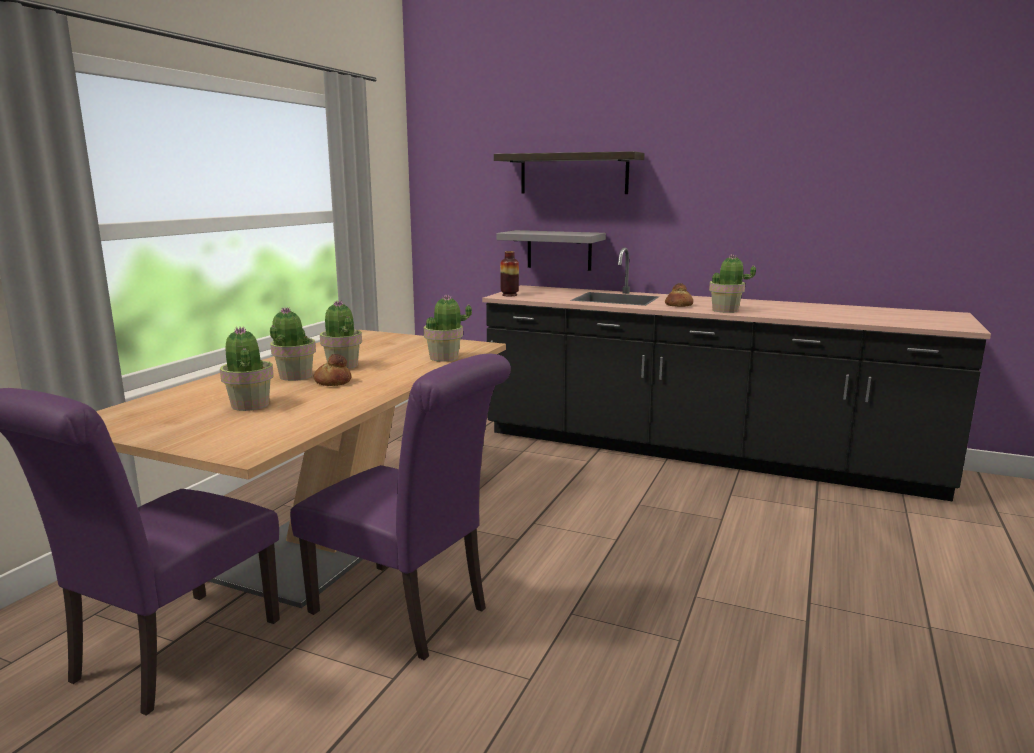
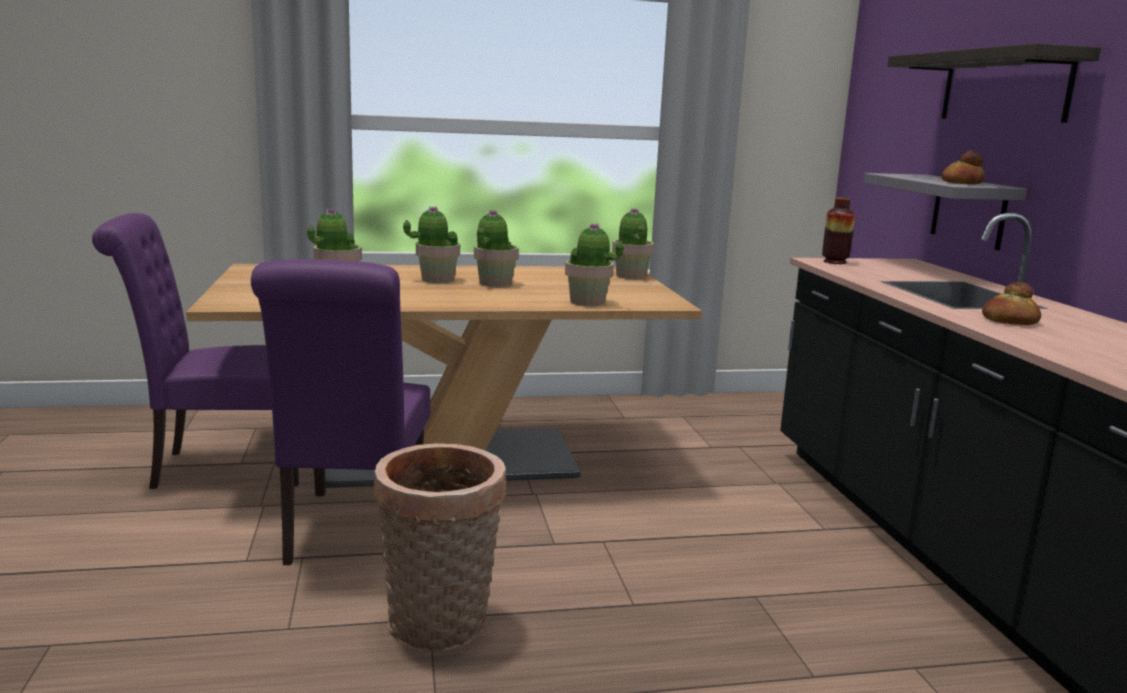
camera: 55 degrees right, 0 degrees up
(332, 382) = (437, 289): bread -> bread (961, 183)
(586, 612) = (439, 628): none -> basket
(725, 310) = (1050, 344): potted plant -> potted plant (630, 276)

